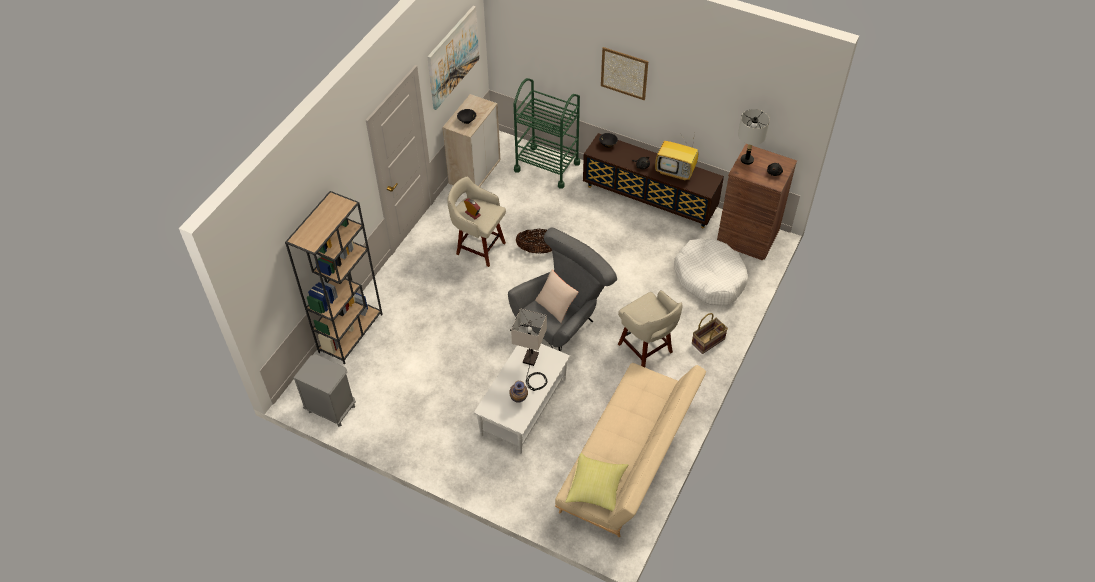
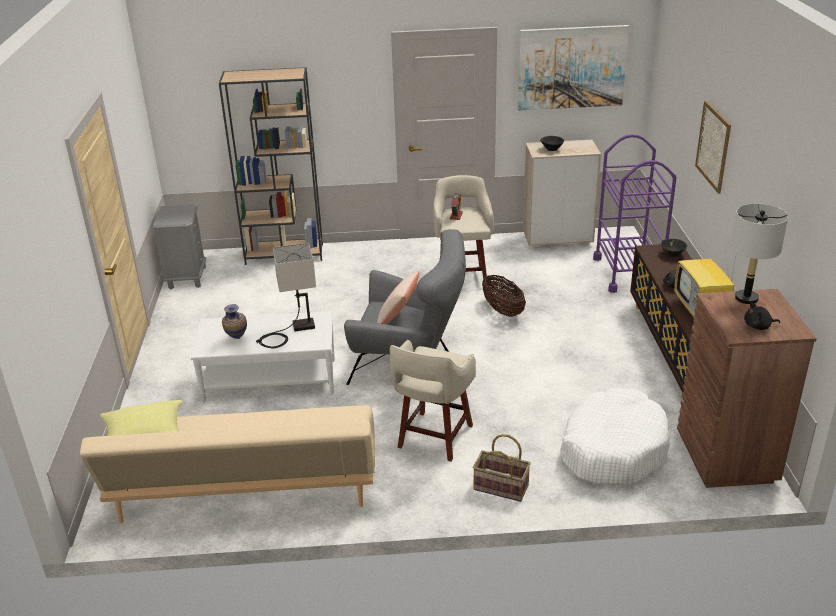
camera: 60 degrees right, 20 degrees down
(547, 166) = (628, 273): green cart -> purple cart

